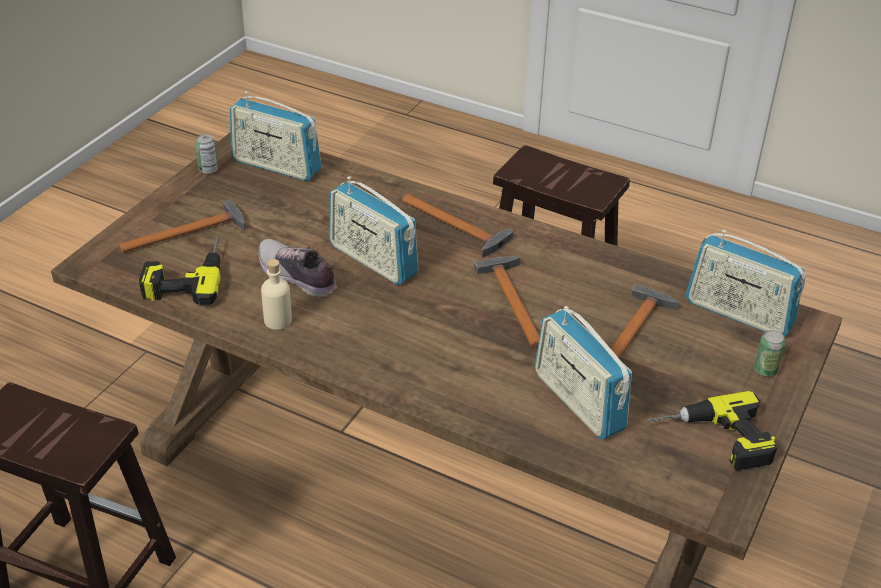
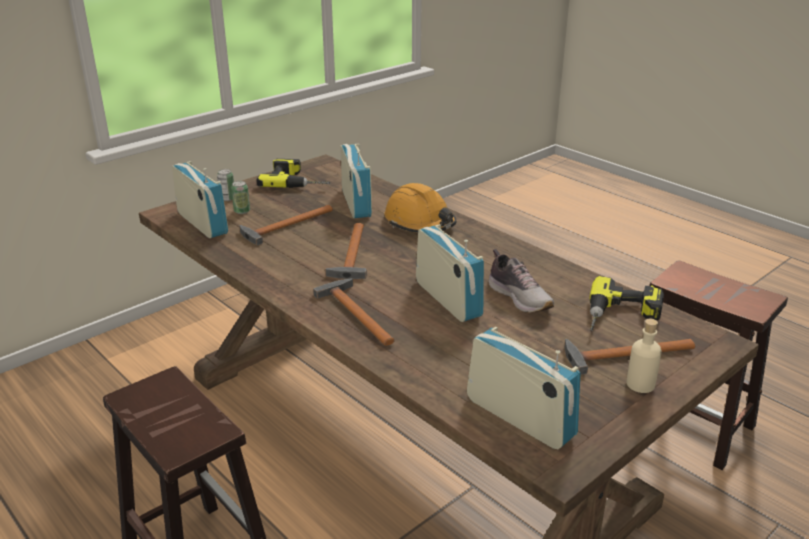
camera: 160 degrees left, 10 degrees down
(208, 170) = (607, 429): can -> can (242, 211)
(278, 320) = (541, 271): beige bottle -> beige bottle (640, 384)
(462, 378) = (420, 223): none -> orange hard hat

